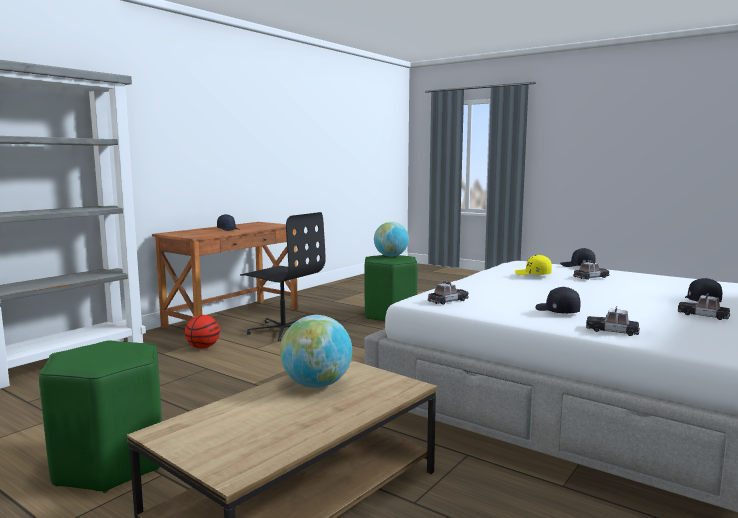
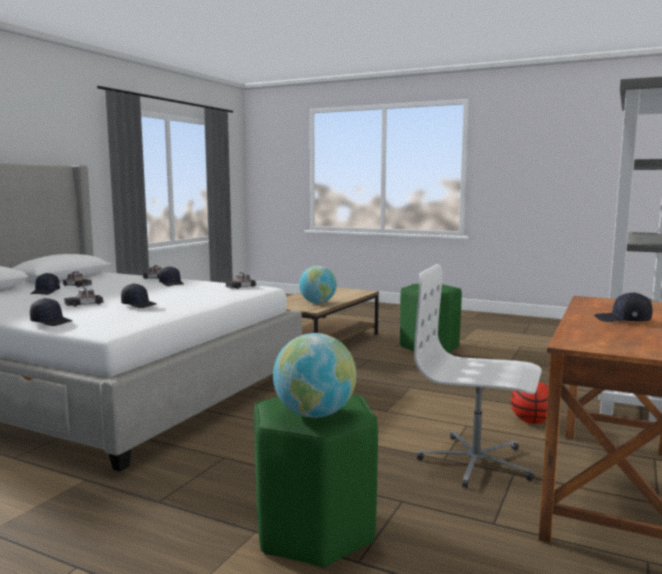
camera: 170 degrees right, 0 degrees up
(283, 330) = (476, 462): black office chair -> white office chair
(533, 274) = (139, 305): yellow cap -> black cap

